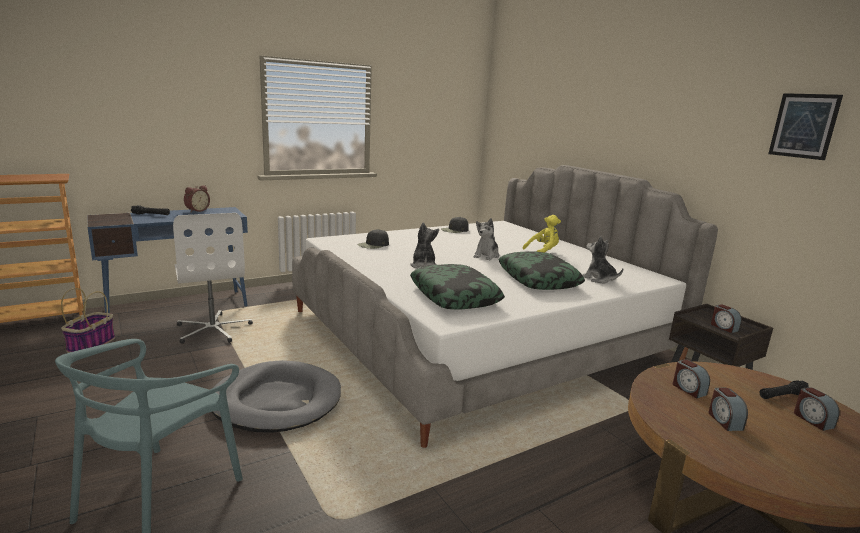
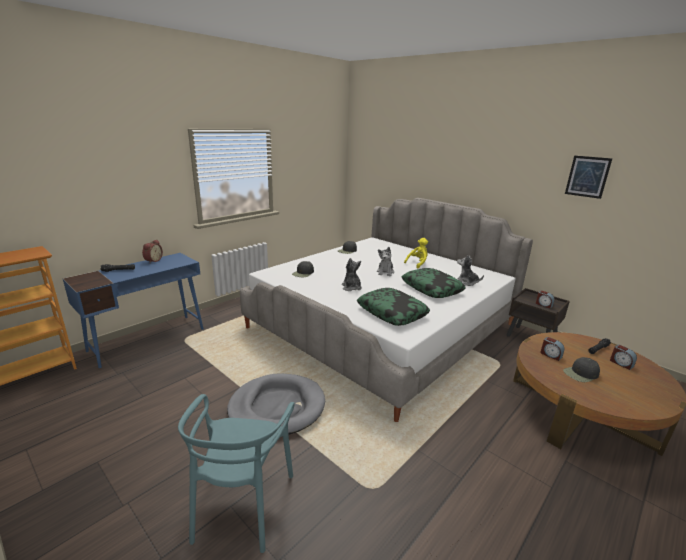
camera: 15 degrees left, 5 degrees up
(91, 344) = (97, 387): basket -> none
(213, 329) = (190, 355): white office chair -> none
(724, 420) = (581, 374): alarm clock -> black cap

